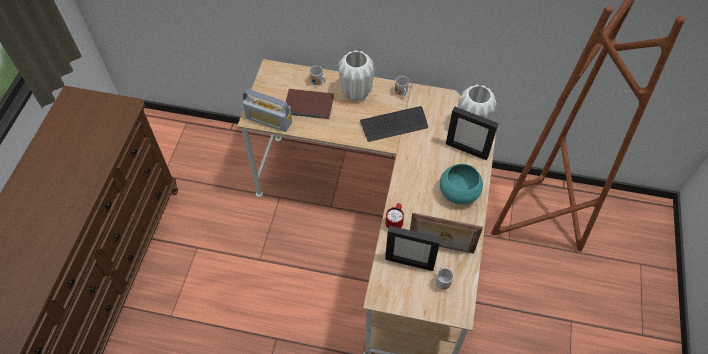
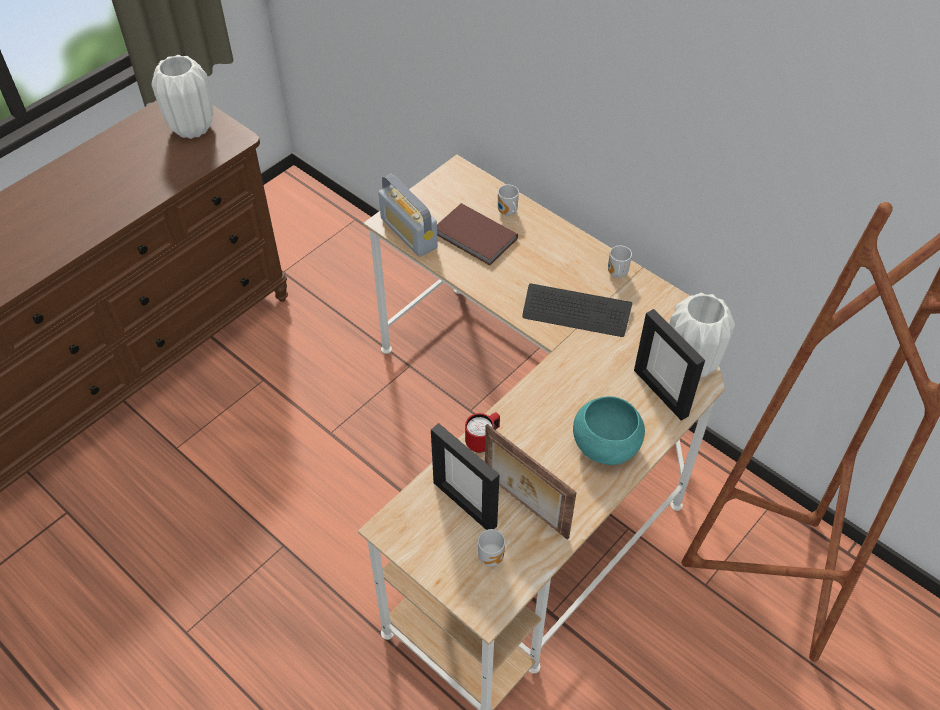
camera: 30 degrees right, 5 degrees down
(356, 93) = (552, 247): white vase -> white vase (193, 128)

